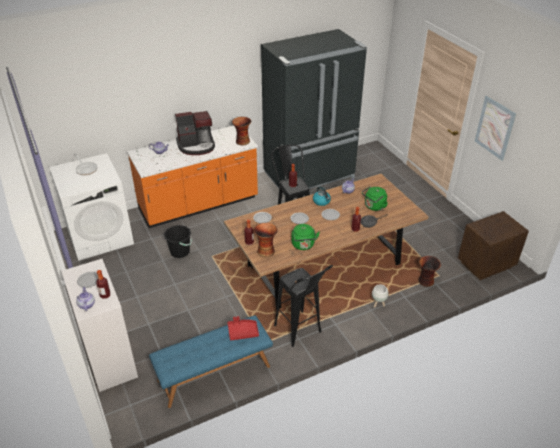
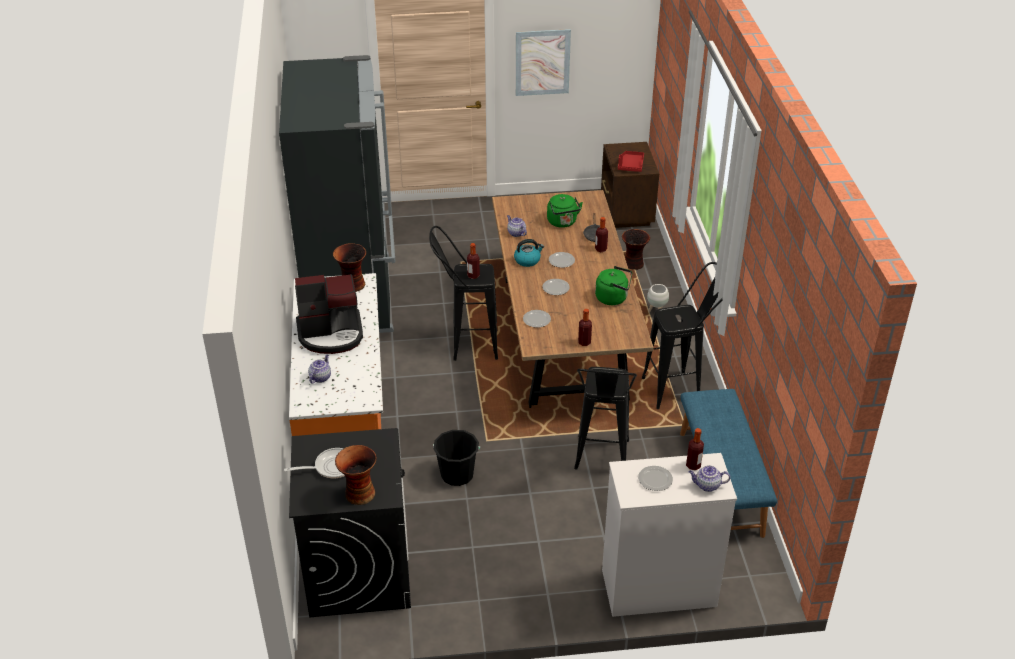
camera: 70 degrees left, 0 degrees up
(100, 236) = (358, 570): white washing machine -> black washing machine
(196, 146) = (331, 334): coffee machine -> coffee machine turned 75 degrees clockwise
(212, 309) = (601, 462): none -> black stool
(242, 332) = (714, 406): red tray -> red tray (630, 165)
(265, 251) = (610, 332): vase -> vase (359, 494)

